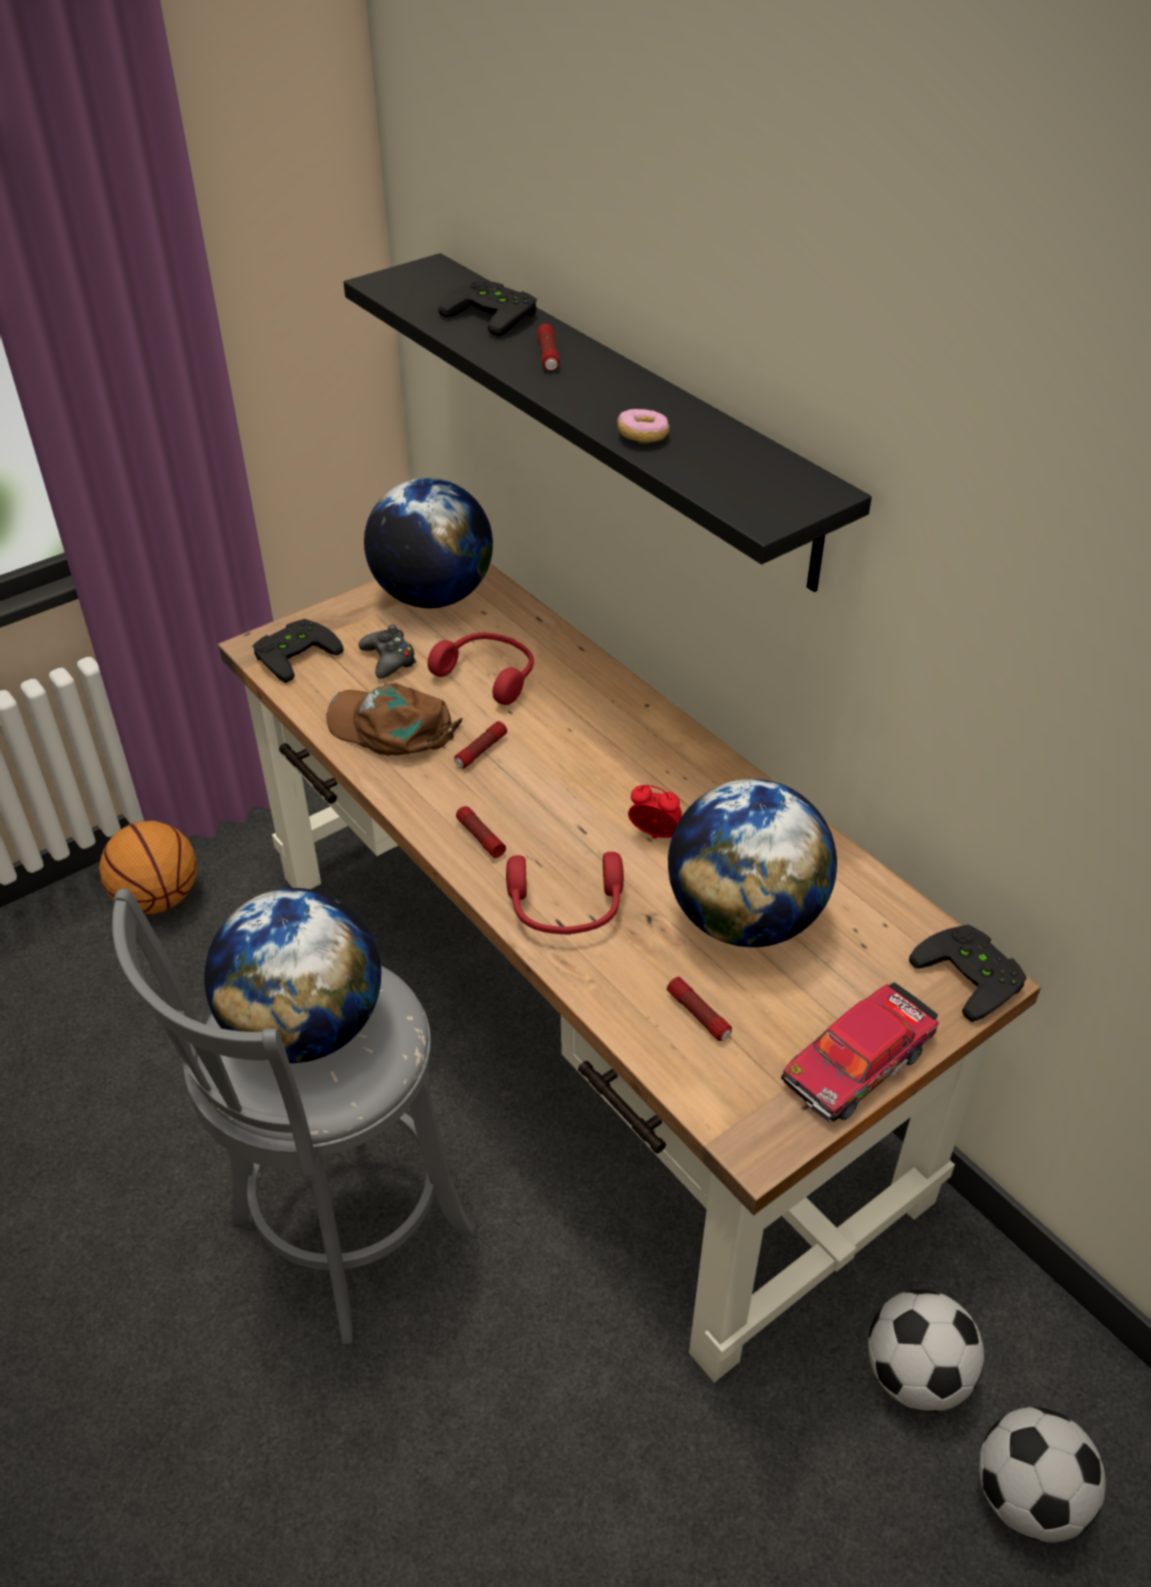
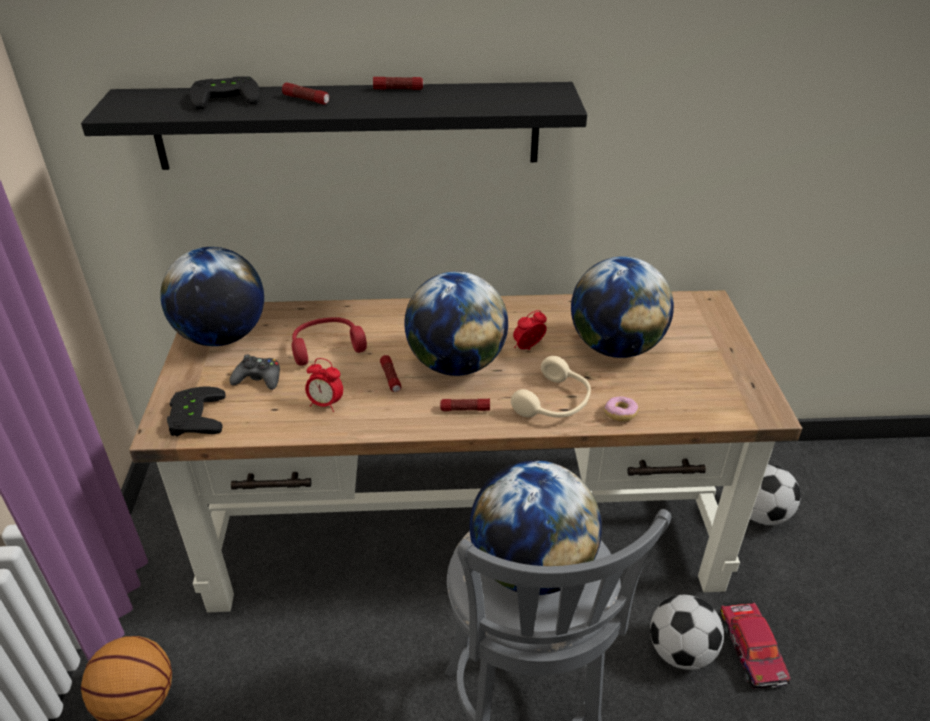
camera: 55 degrees left, 5 degrees down
(391, 727) = (325, 404): brown cap -> alarm clock
(558, 790) = (456, 364): none -> globe
(566, 910) = (555, 402): red headphones -> beige headphones
(642, 436) = (439, 105): donut -> donut (620, 414)
(699, 1015) = (670, 391): flashlight -> flashlight (398, 89)
(859, 1063) = (736, 358): toy car -> toy car (751, 649)
(974, 974) = (705, 302): black game controller -> none
(1028, 1498) = (837, 513): football -> football (681, 652)

